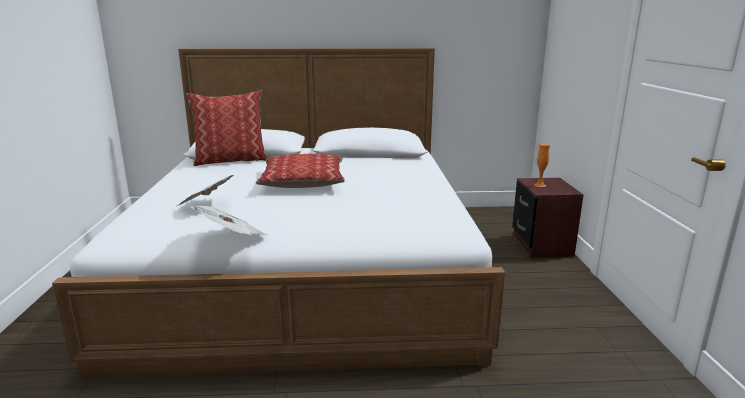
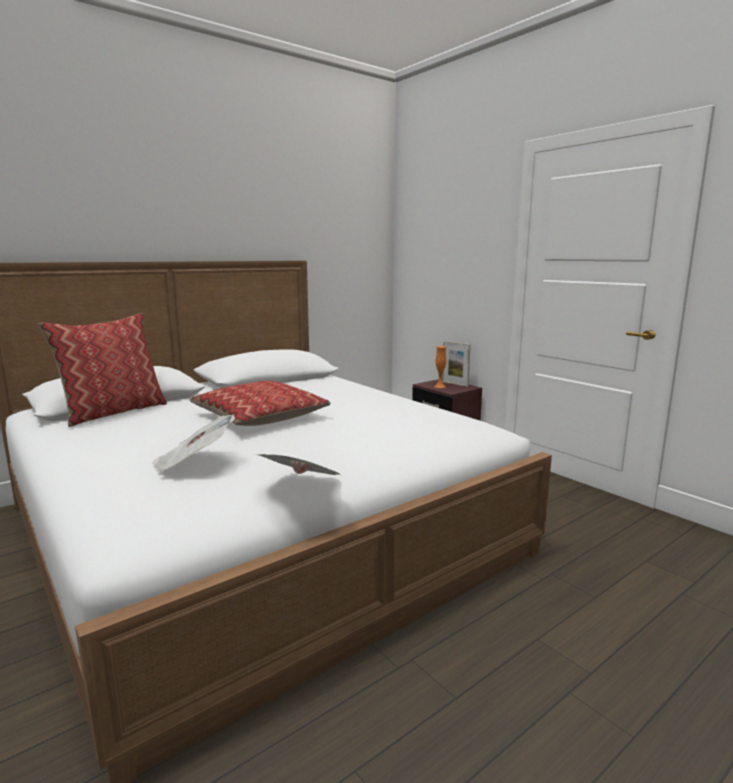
camera: 35 degrees left, 5 degrees down
(560, 185) = (454, 384): none -> picture frame

